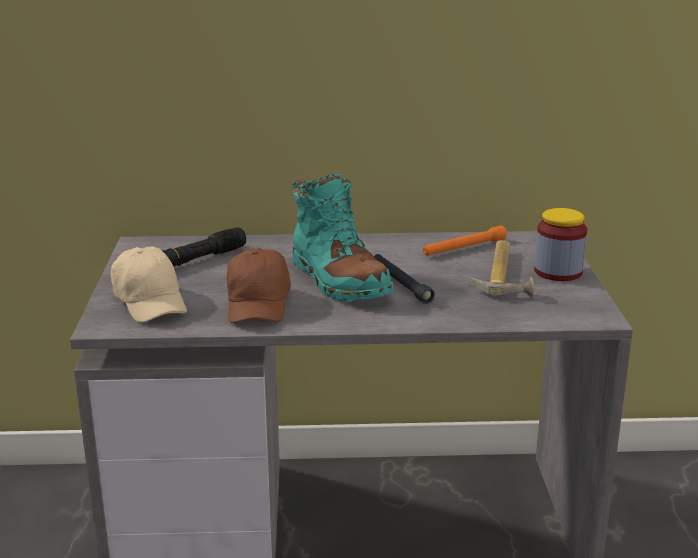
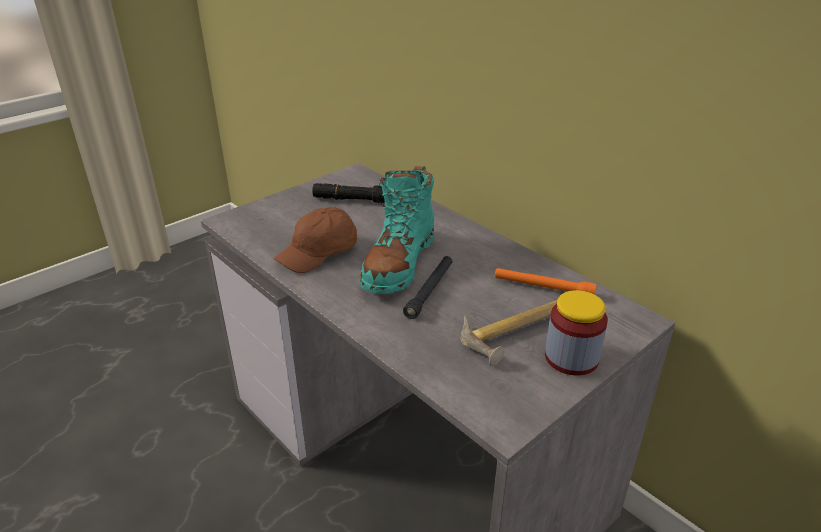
camera: 50 degrees right, 10 degrees up
(150, 302) = (277, 217): beige cap -> none

